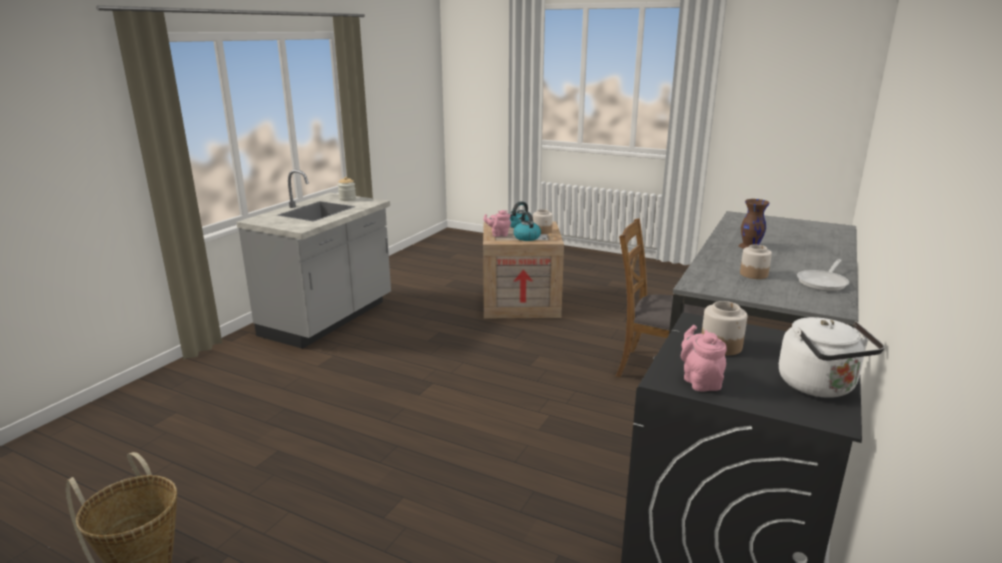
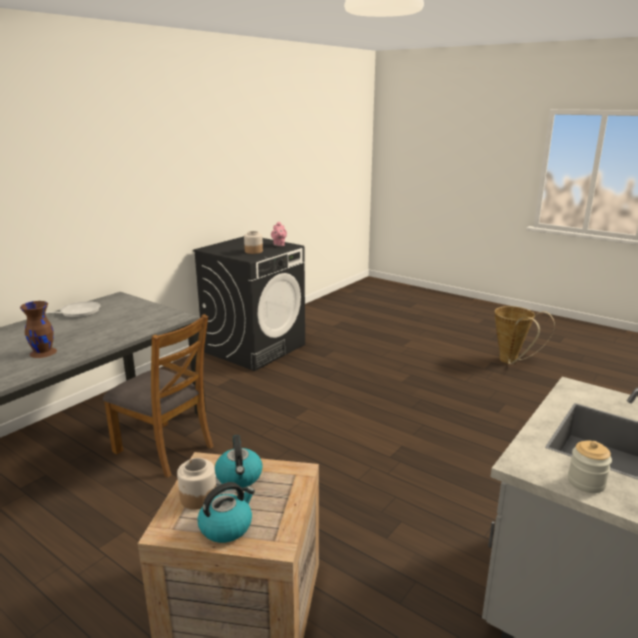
camera: 170 degrees left, 0 degrees up
(498, 235) = (282, 492): pink teapot -> none
(753, 274) = (112, 322): jar -> none
(819, 387) = (237, 242): white kettle -> none

